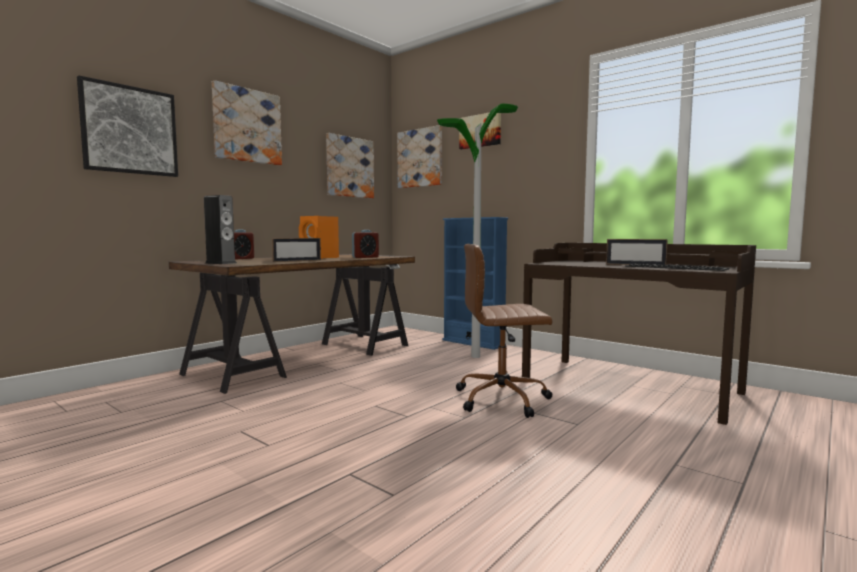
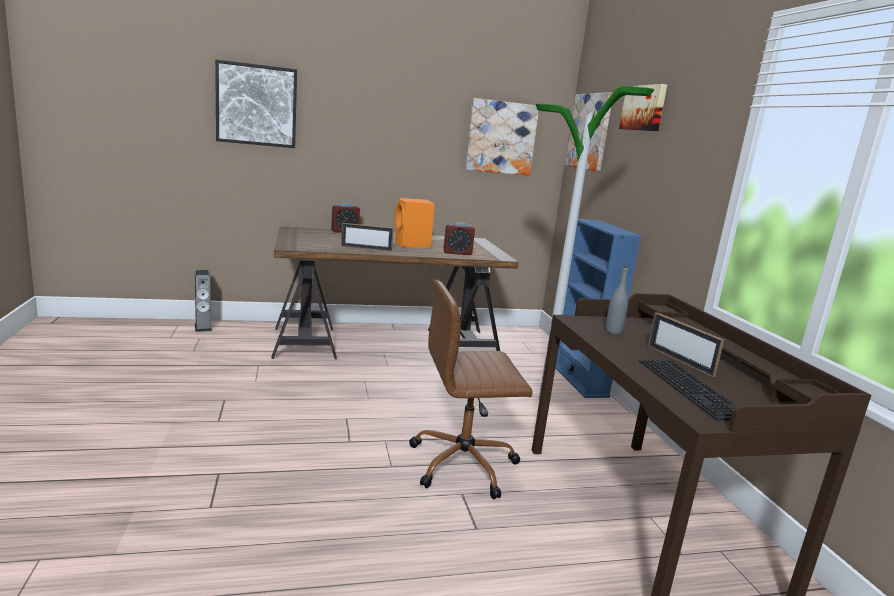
camera: 35 degrees right, 10 degrees up
(221, 263) = (295, 240): speaker -> speaker (203, 327)
(247, 126) = (373, 94): picture -> none
(503, 399) = (464, 464): brown office chair -> brown office chair turned 45 degrees counterclockwise
(573, 263) = (613, 331): none -> grey bottle

